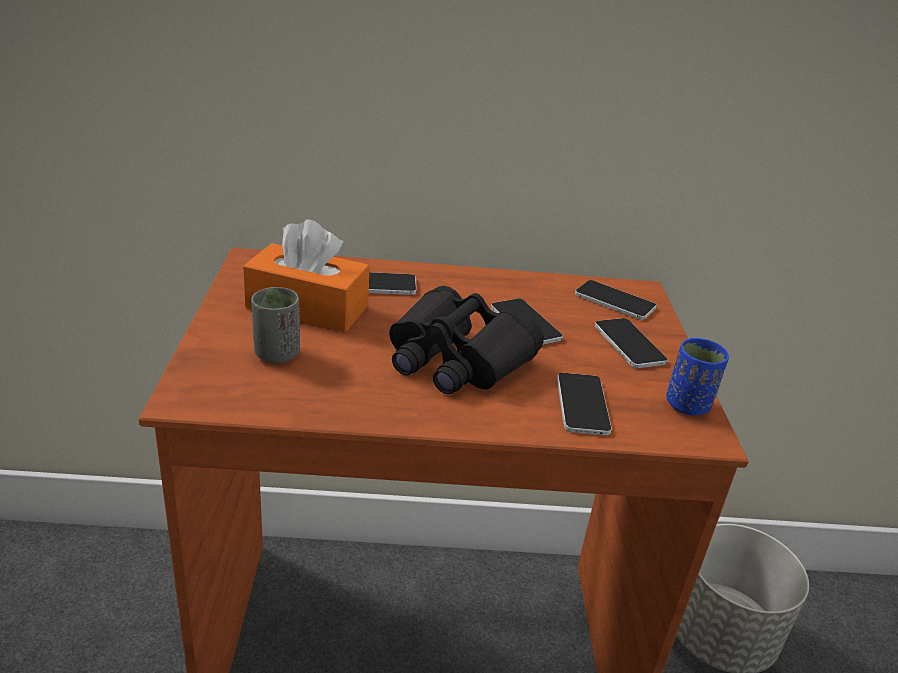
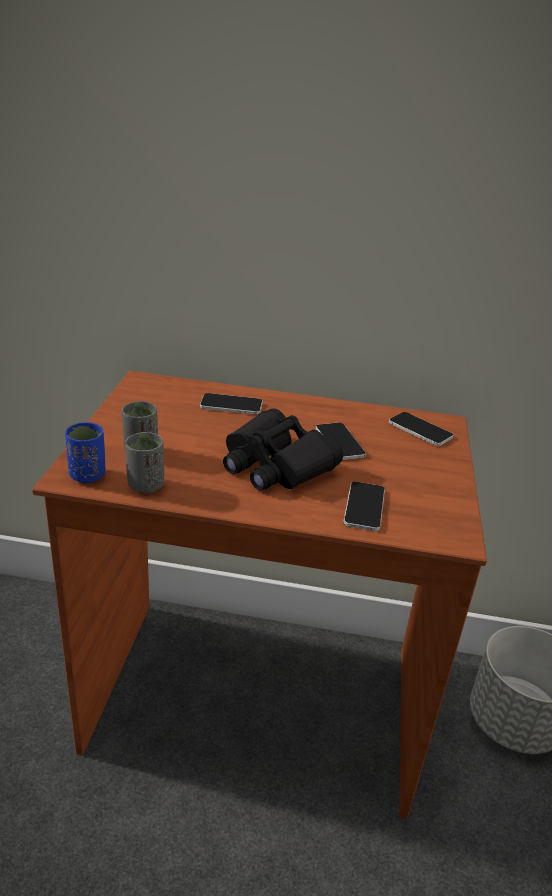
camera: 10 degrees right, 0 degrees up
(296, 400) = (145, 485): none -> grey cup
(307, 307) = (173, 418): orange tissue box -> none
(629, 344) = (420, 464): phone -> none
(687, 405) = (451, 514): blue cup -> blue cup (87, 475)

